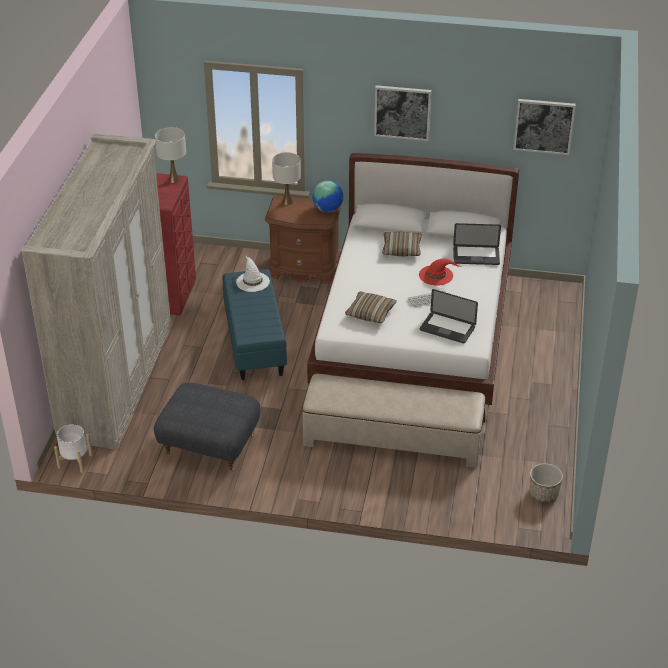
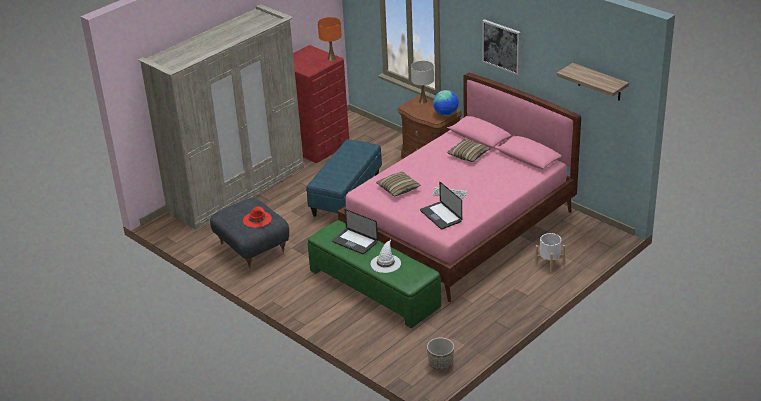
camera: 35 degrees right, 5 degrees down
(75, 461) = (165, 228): white planter -> white planter (549, 263)
(174, 180) = (331, 58): white table lamp -> orange table lamp
(252, 281) = (359, 149): white hat -> white hat (385, 263)
(394, 438) = (375, 288): beige bench -> green bench
(414, 336) = (460, 229): white bed -> pink bed
(436, 275) = (474, 179): red hat -> red hat (257, 219)
(476, 256) = (518, 176): laptop -> laptop (354, 242)
(544, 126) = (599, 82): picture -> shelf

